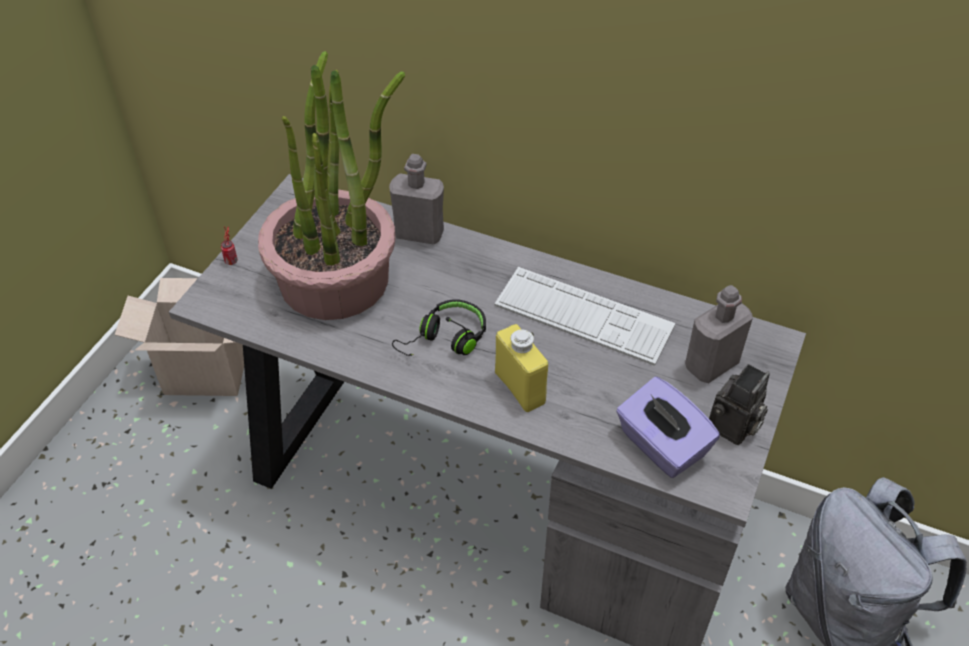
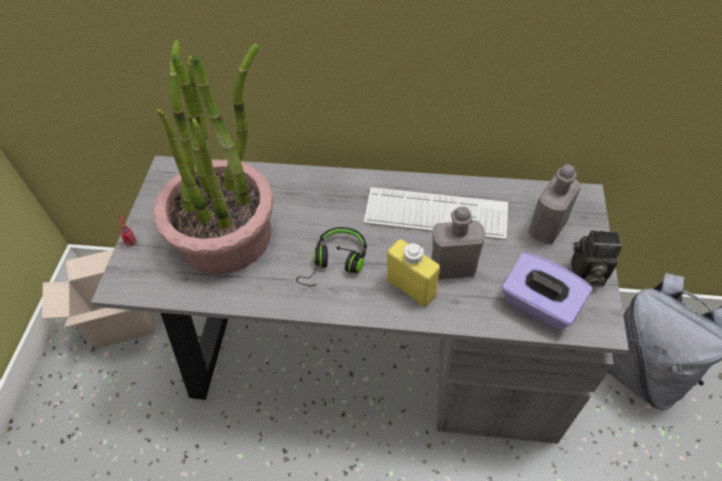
camera: 15 degrees left, 5 degrees up
(419, 234) = (280, 179): grey bottle -> grey bottle (453, 268)
(733, 428) = (585, 275): camera -> camera turned 75 degrees clockwise

